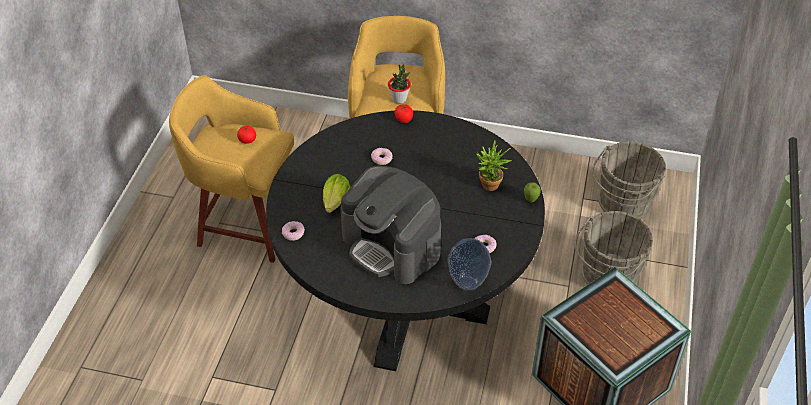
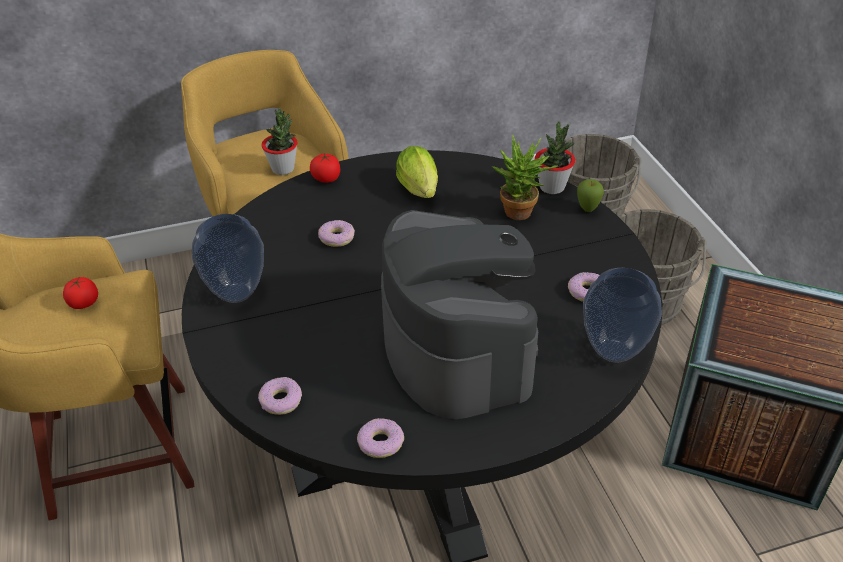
camera: 30 degrees left, 5 degrees down
(310, 168) = (236, 293): none -> vase
(321, 273) = (380, 442): none -> donut
(335, 204) = (316, 327): lettuce -> lettuce (420, 192)
(392, 246) = (457, 349): coffee machine -> coffee machine turned 120 degrees counterclockwise
(524, 178) = (552, 187): none -> potted plant

